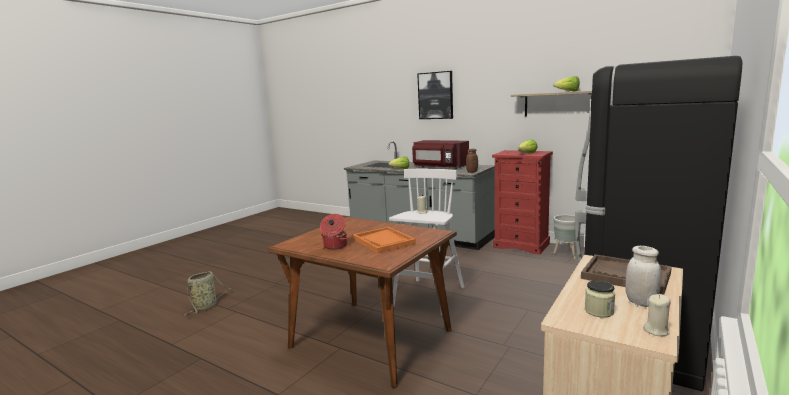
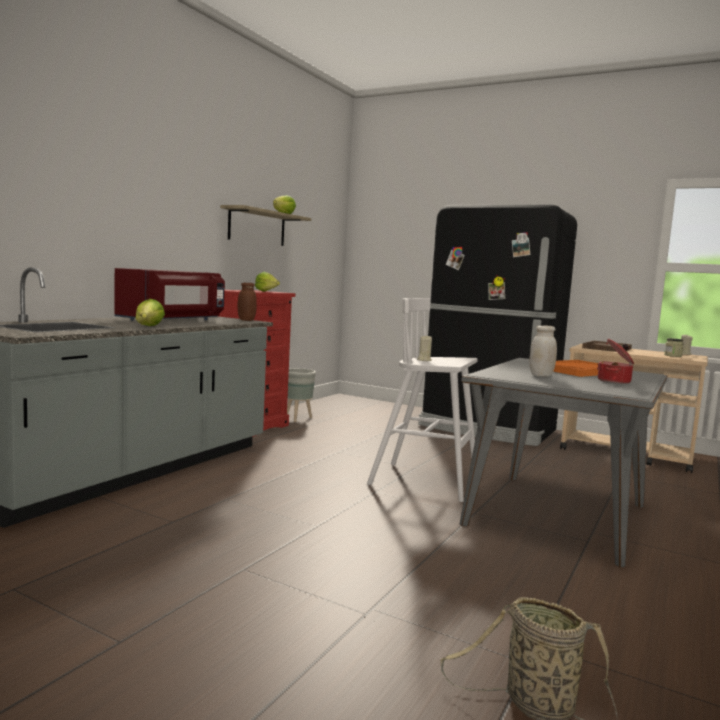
camera: 95 degrees left, 5 degrees down
(371, 339) = (557, 514): brown dining table -> grey dining table
(435, 95) = (102, 177): picture -> none
(641, 302) = (649, 351): white jar -> white jar (541, 375)

